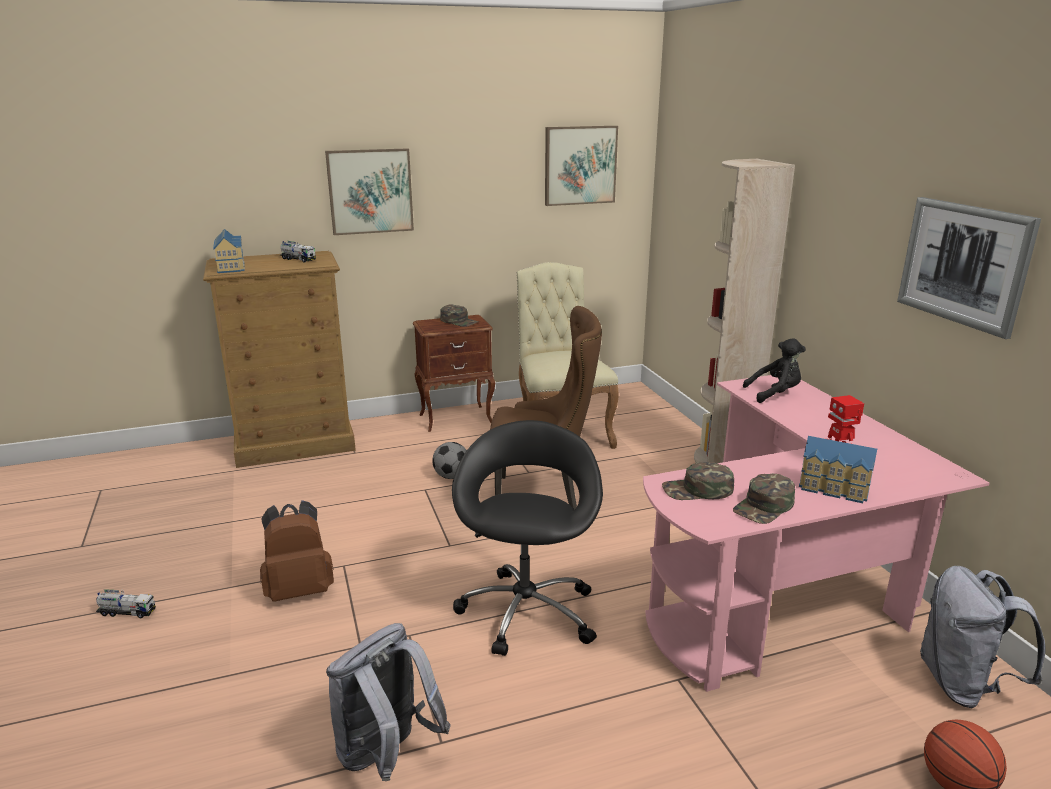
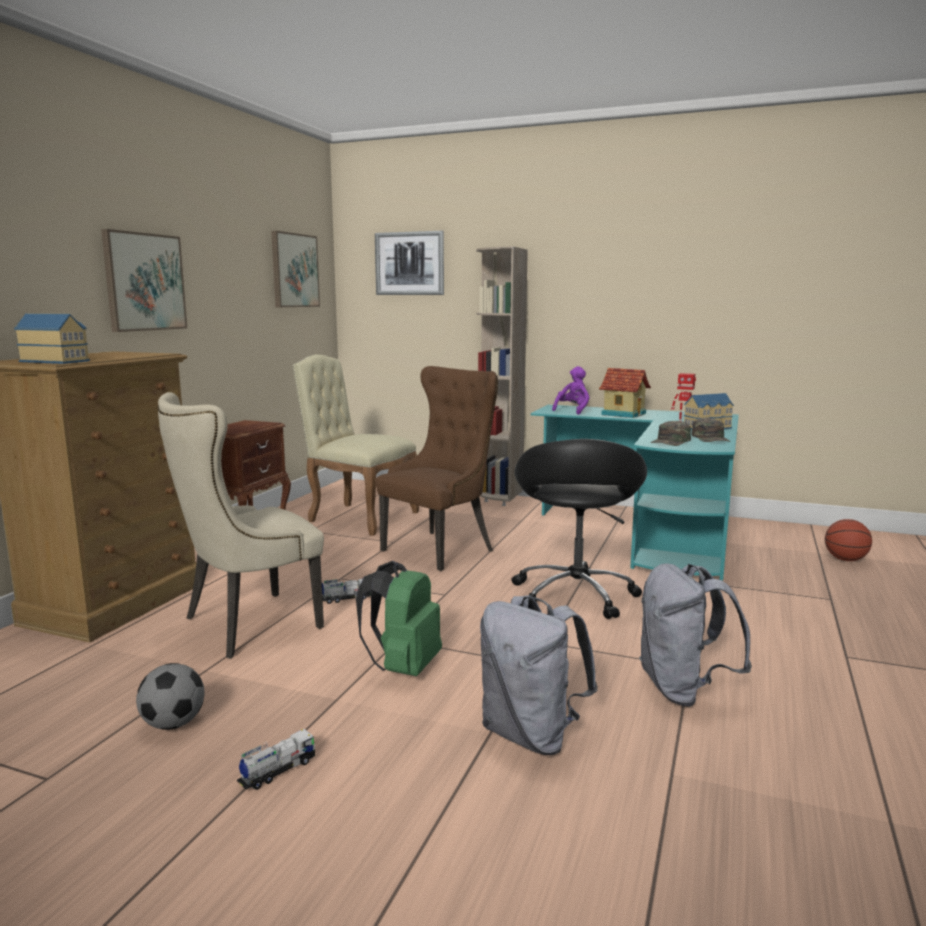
camera: 50 degrees left, 10 degrees down
(298, 259) = (112, 354): toy truck -> toy truck (346, 599)
(300, 590) = (403, 667): brown backpack -> green backpack
(309, 500) = (249, 625): none -> beige chair
(451, 476) = (341, 564): football -> football (173, 724)
(459, 321) = (244, 425): green cap -> none
(527, 611) = (575, 597): black office chair -> black office chair turned 135 degrees counterclockwise
(775, 394) = (573, 411): black plush toy -> purple plush toy
(786, 585) = (649, 531): pink desk -> turquoise desk
(816, 421) = (624, 414): none -> toy house
(962, 685) = (777, 532): grey backpack -> grey backpack (531, 735)
(964, 264) = (690, 289): picture -> picture (409, 263)

